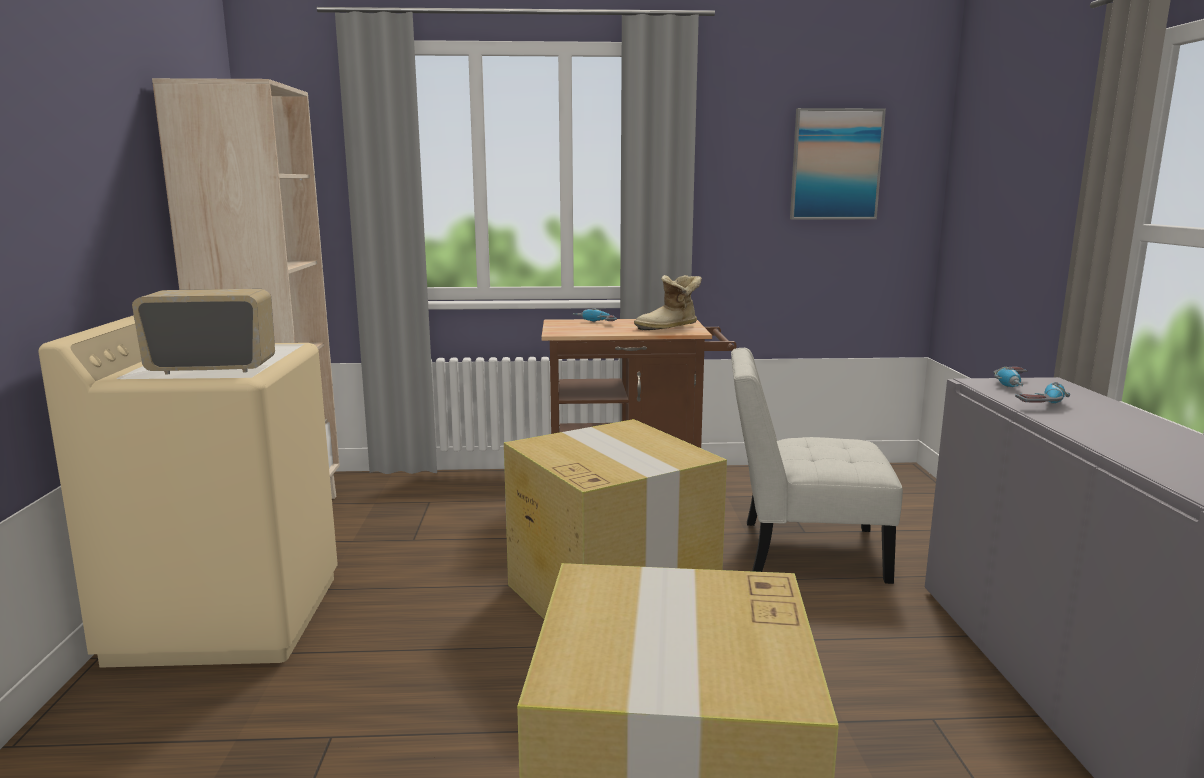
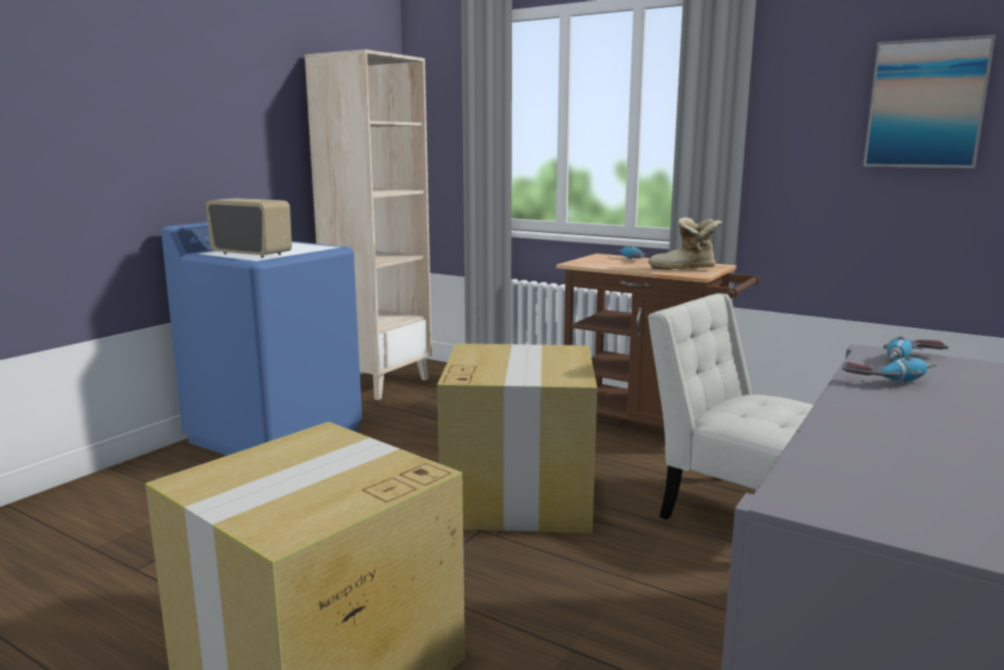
camera: 35 degrees right, 0 degrees up
(228, 616) = (276, 435): beige washing machine -> blue washing machine

